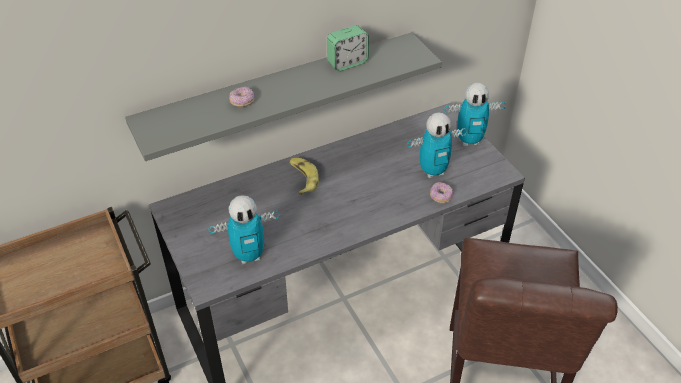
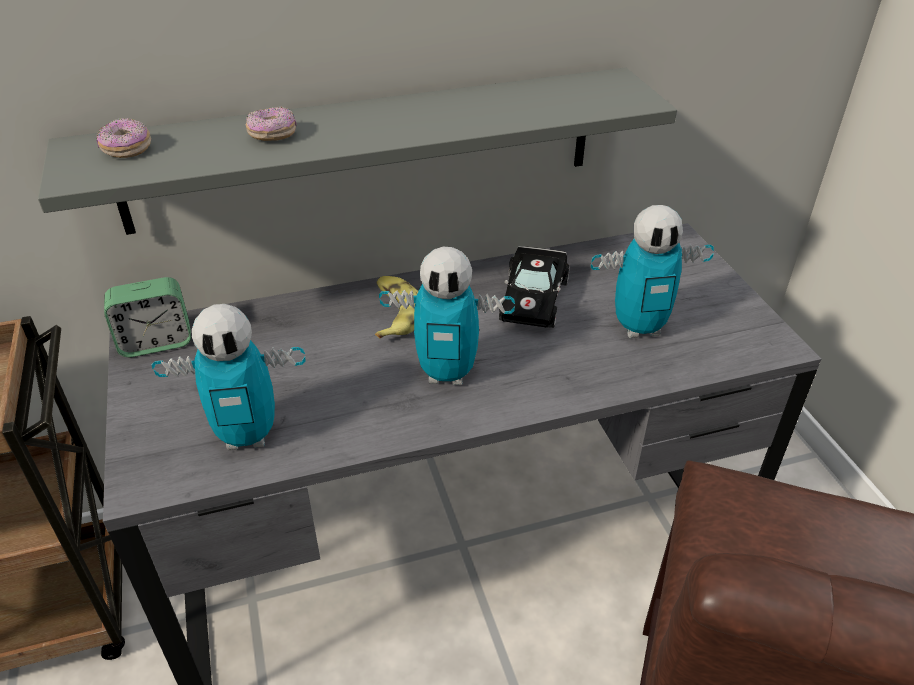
camera: 10 degrees right, 5 degrees down
(347, 63) = (494, 98): alarm clock -> alarm clock (156, 342)
(375, 160) = (533, 298): none -> black toy car
(440, 196) = (648, 373): donut -> donut (127, 149)
(469, 140) = (715, 285): toy robot -> toy robot (447, 374)

